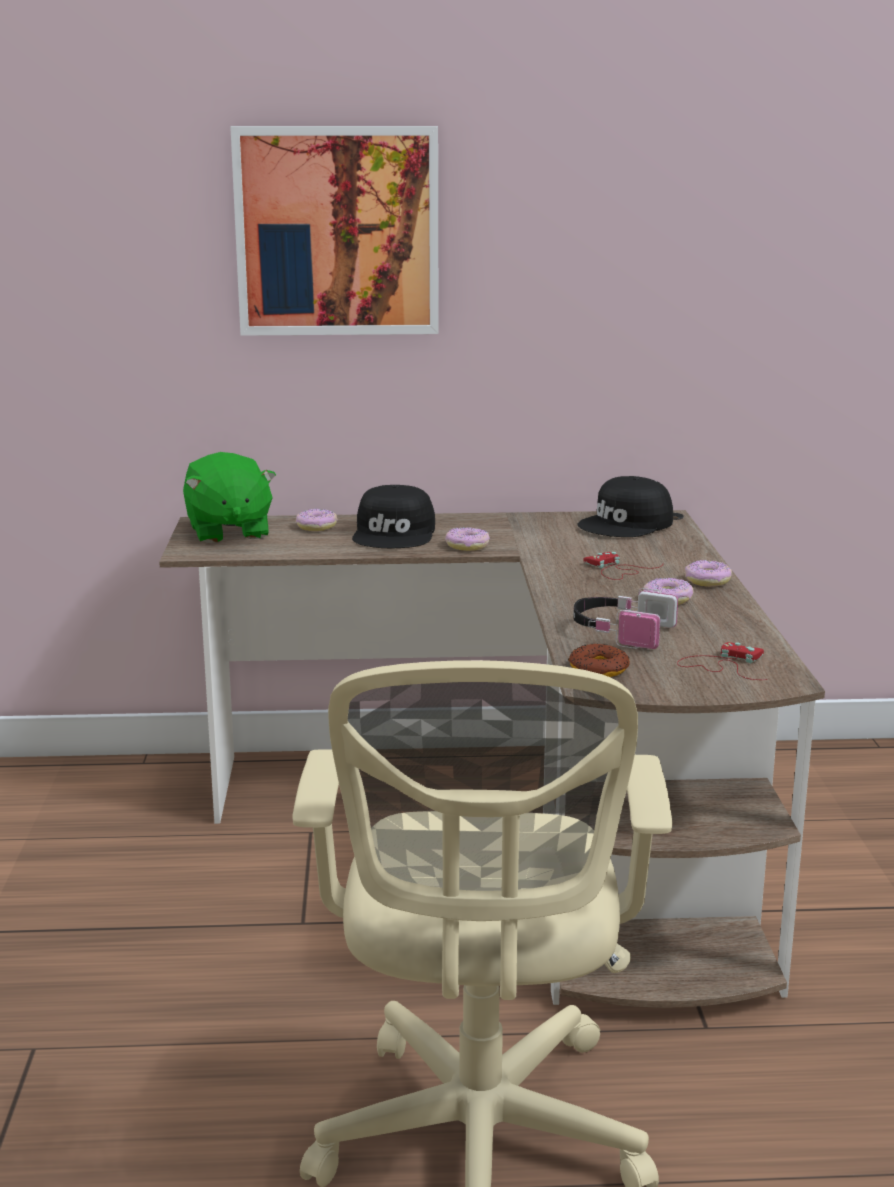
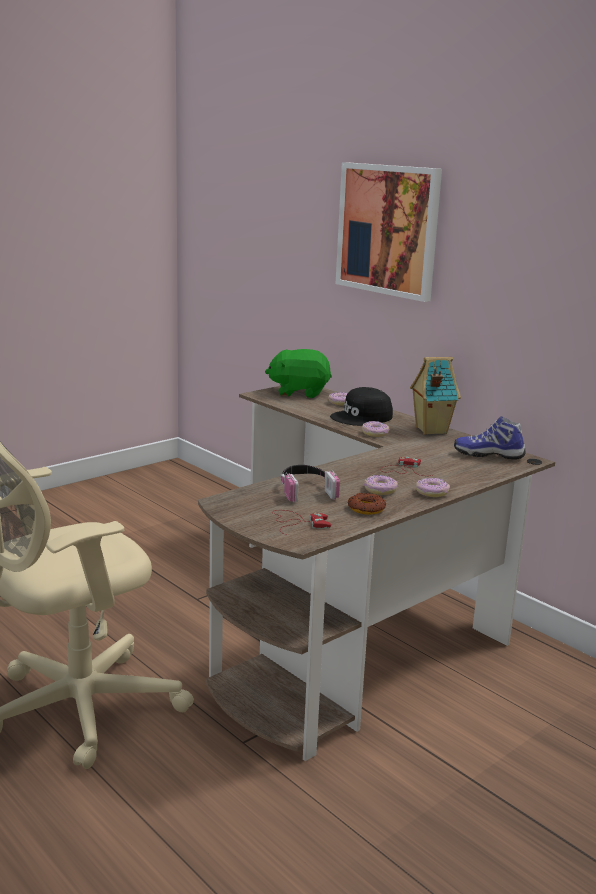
camera: 50 degrees right, 0 degrees up
(228, 532) = (299, 392): green plush toy -> green plush toy turned 60 degrees clockwise
(500, 521) = (430, 430): none -> toy house
(598, 669) = (244, 497): donut -> donut (366, 508)
(627, 524) = (488, 454): black cap -> shoe

